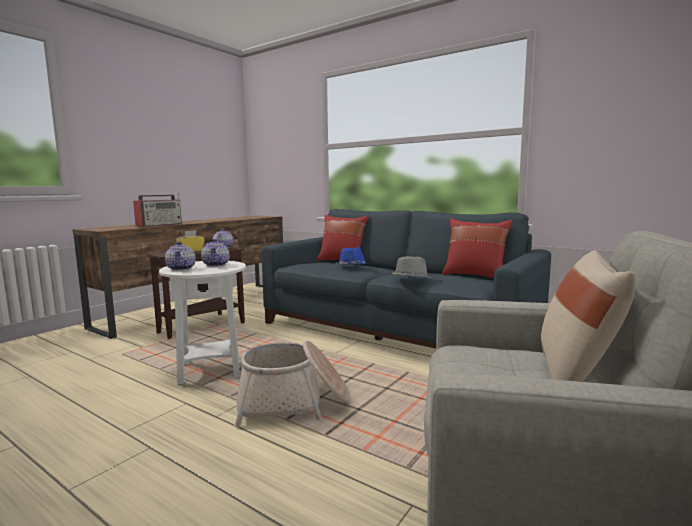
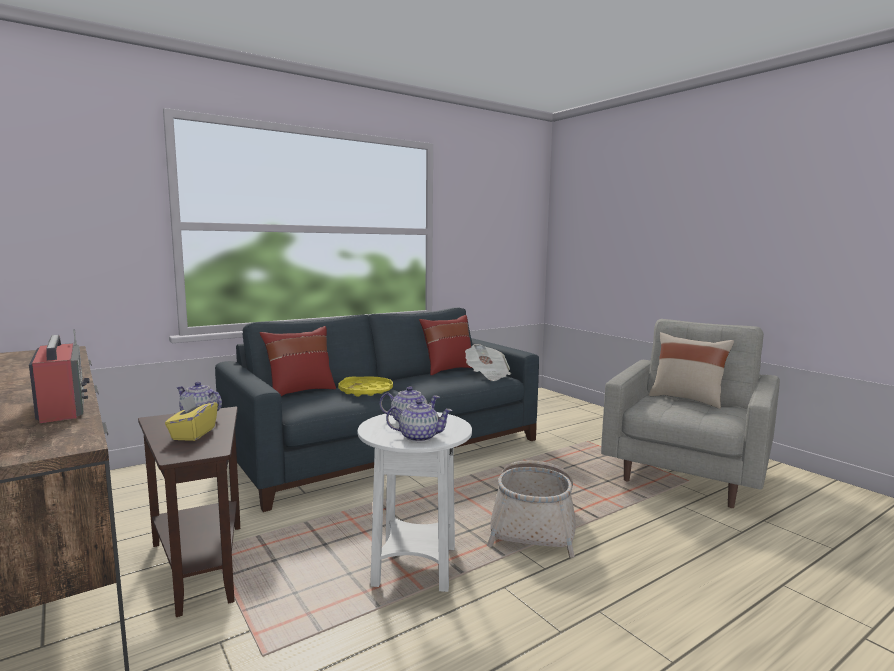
camera: 70 degrees left, 0 degrees up
(352, 267) = (366, 391): blue hat -> yellow tray
(411, 280) = (458, 384): grey hat -> none
(467, 283) = (487, 375): none -> newspaper

